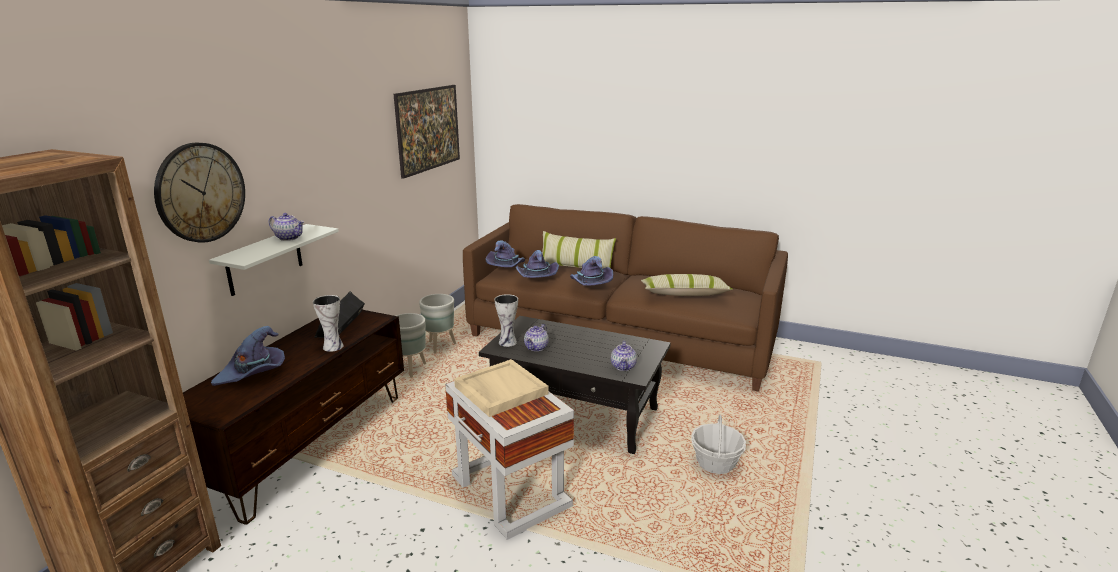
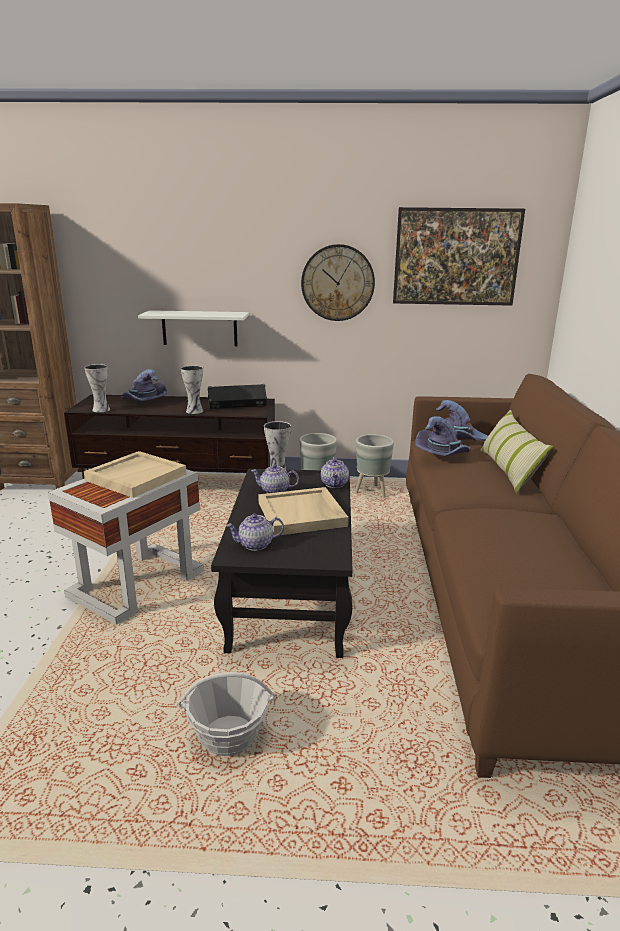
camera: 70 degrees right, 0 degrees up
(200, 192) = (149, 258): wall clock -> wall clock (337, 283)
(248, 401) = (101, 409): none -> vase
(289, 238) = (207, 313): teapot -> teapot (335, 484)
(585, 344) = (302, 514): none -> beige tray
(589, 284) = (454, 483): purple hat -> none
(684, 294) = (512, 554): pillow -> none

